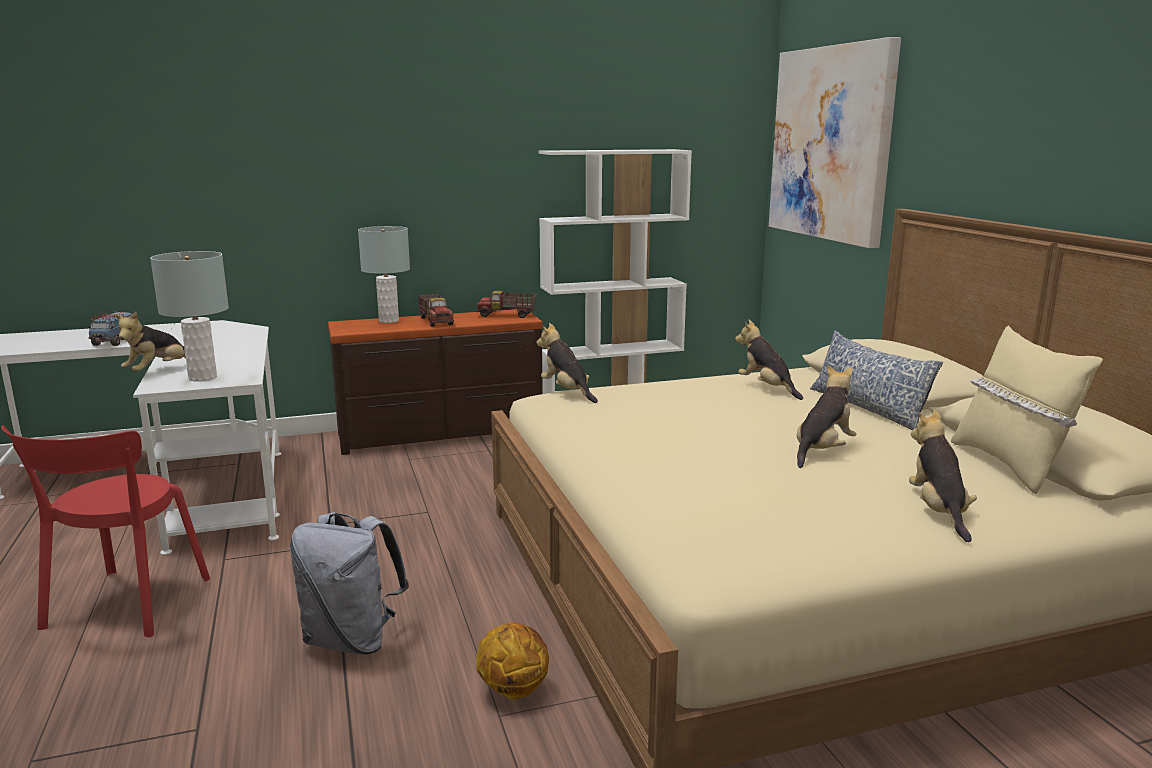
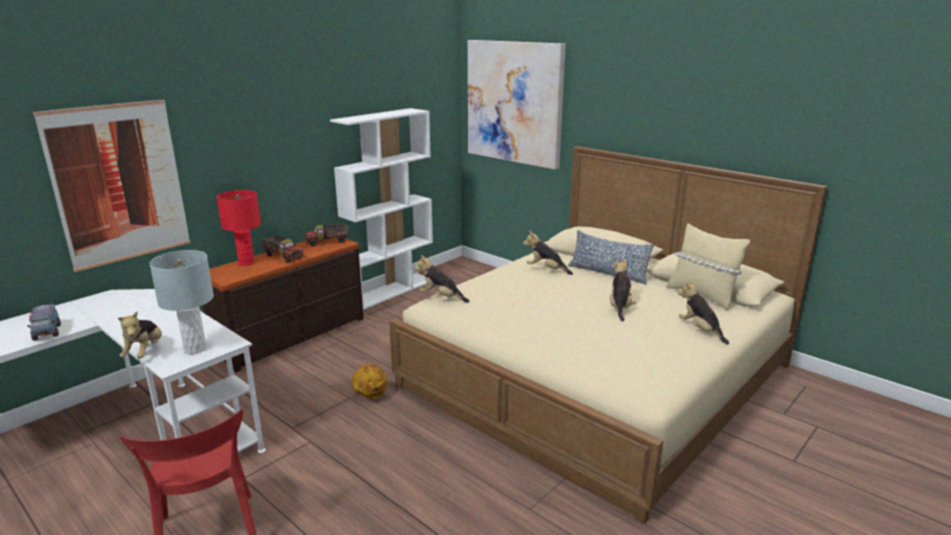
camera: 30 degrees left, 5 degrees up
(246, 194) = (119, 183): none -> picture
(352, 640) = (400, 499): grey backpack -> none
(388, 321) = (246, 263): grey table lamp -> red table lamp
(513, 689) = (521, 491): basketball -> basketball (370, 396)

